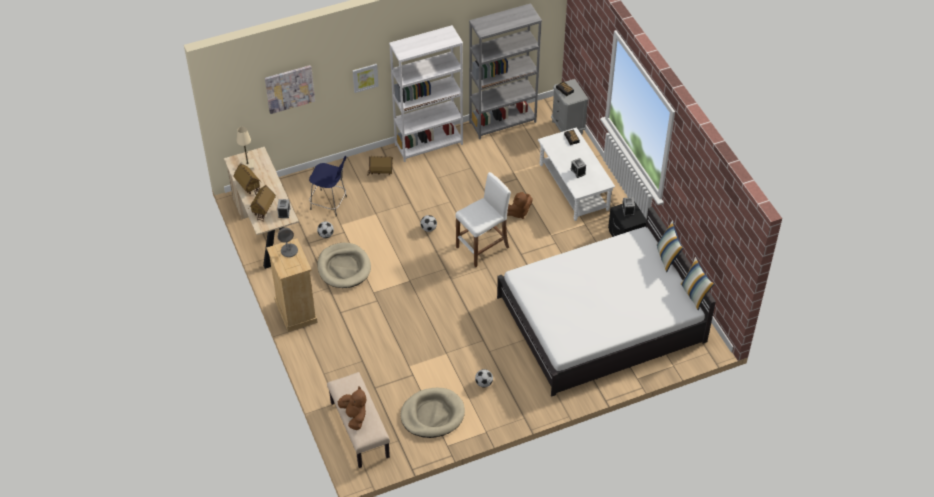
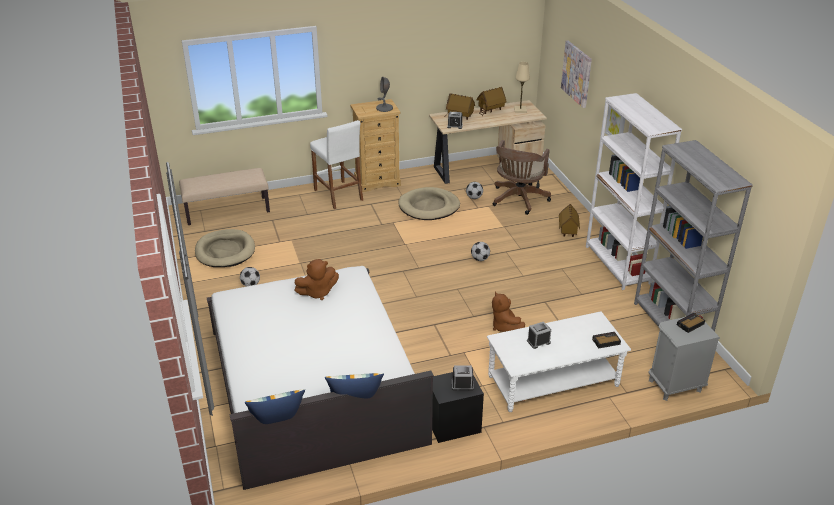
camera: 95 degrees right, 15 degrees down
(330, 203) = (518, 200): blue stool -> brown office chair
(354, 416) = (213, 177): brown plush toy -> brown plush toy (317, 292)
(483, 247) = (448, 295): white stool -> white stool (338, 195)

